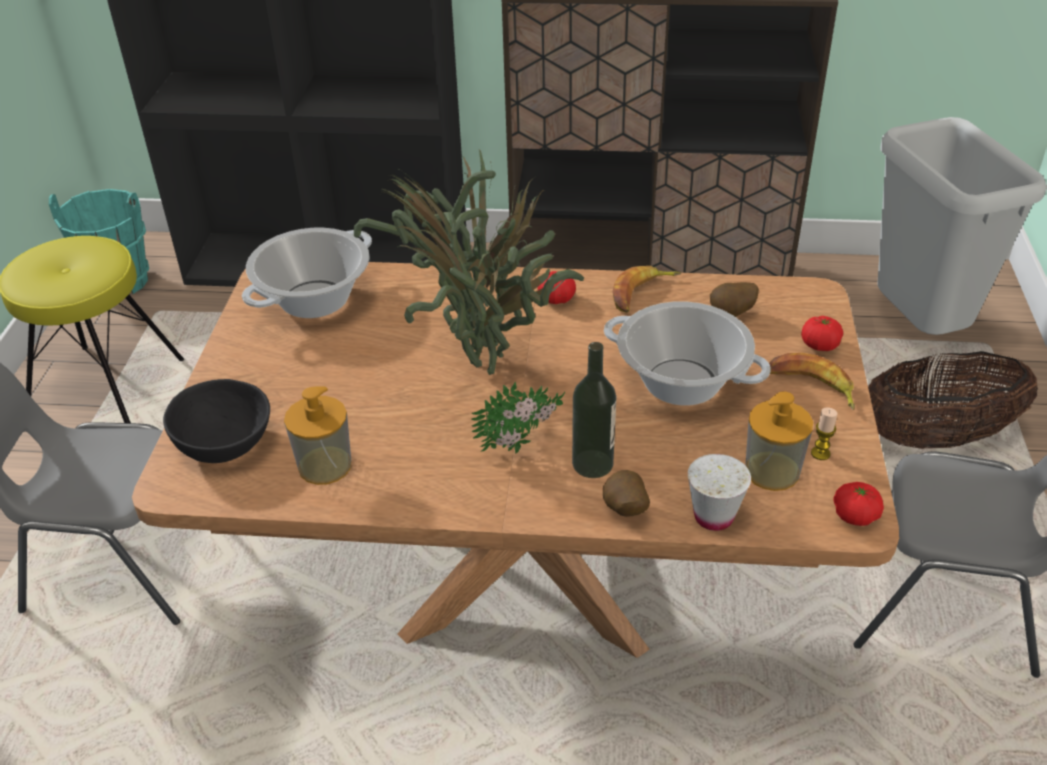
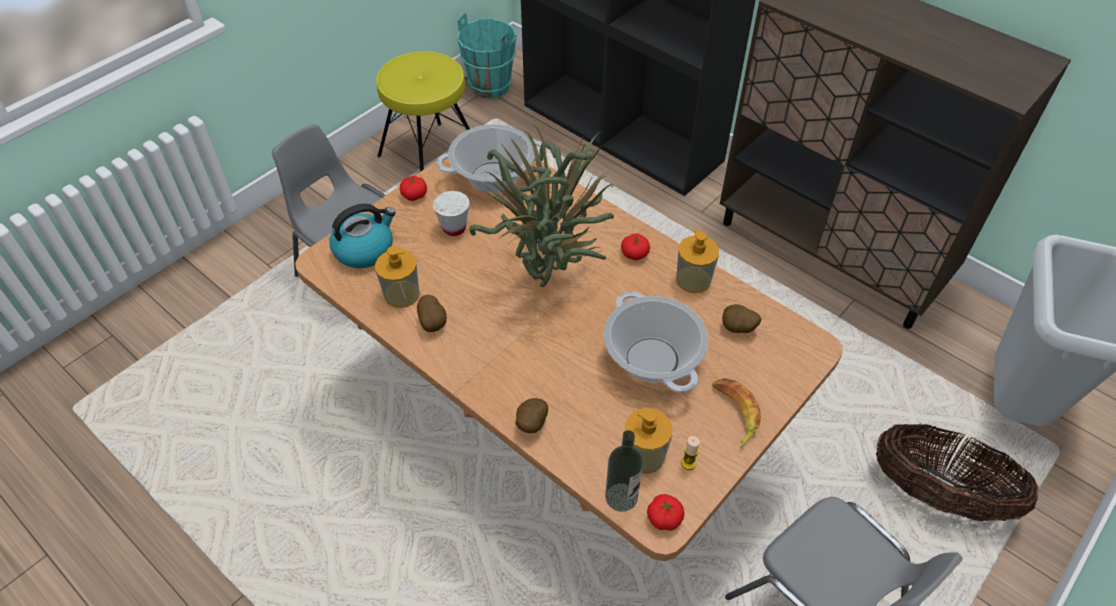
camera: 35 degrees right, 10 degrees up
(222, 444) = (365, 249): black bowl -> kettle
(398, 474) = (433, 323): none -> potato
(522, 445) = (516, 345): potted plant -> none
(592, 464) = (543, 382): bottle -> bottle (621, 497)
(641, 293) = (693, 280): banana -> soap dispenser
(713, 517) = (577, 462): white cup -> white cup (454, 228)
(820, 345) = (774, 386): tomato -> tomato (414, 195)

